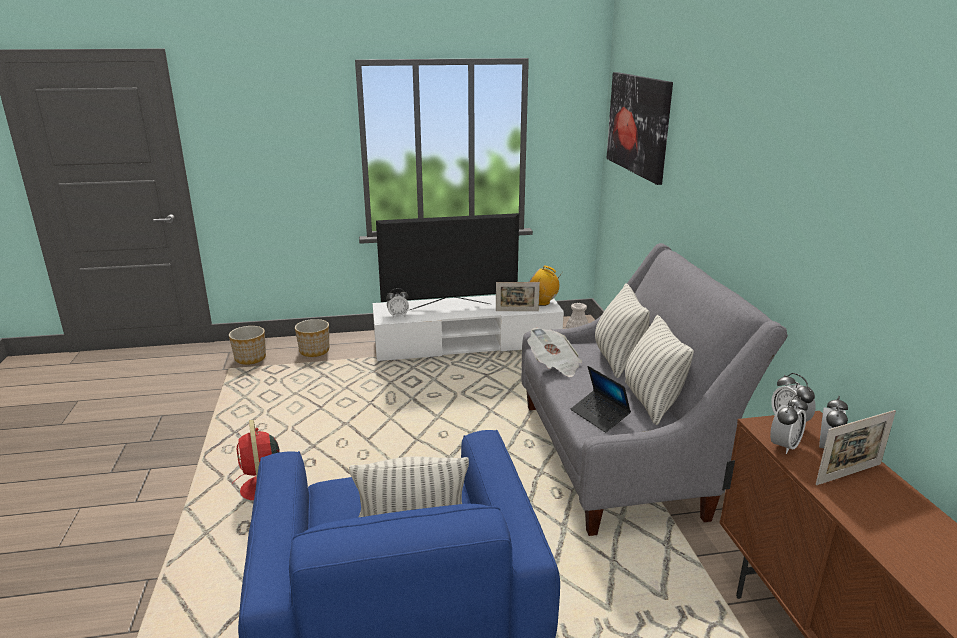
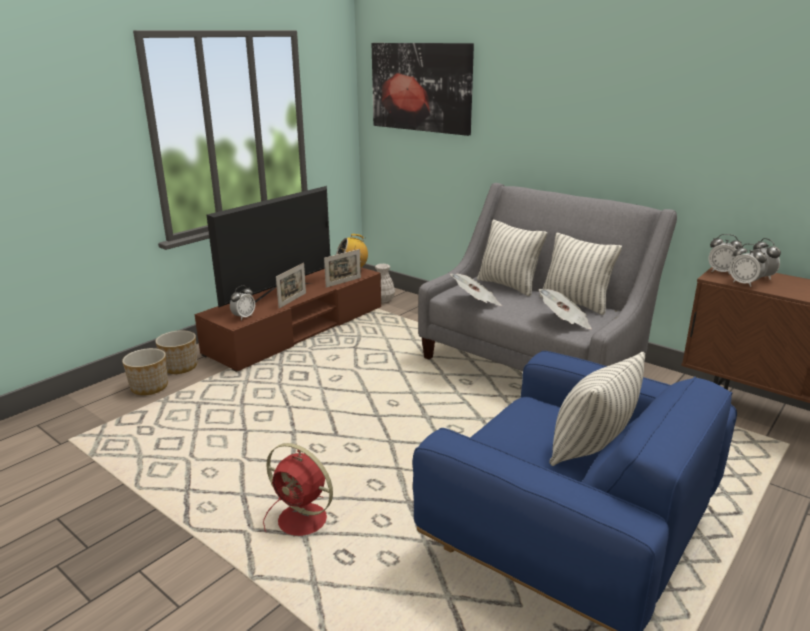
camera: 40 degrees left, 0 degrees up
(250, 358) = (79, 421): planter -> planter (180, 367)
(467, 344) = (297, 330): white tv stand -> brown tv stand
(599, 416) = (564, 322): laptop -> newspaper
(784, 446) = (743, 283): alarm clock -> alarm clock turned 135 degrees clockwise
(848, 474) = (791, 285): picture frame -> picture frame (292, 300)

